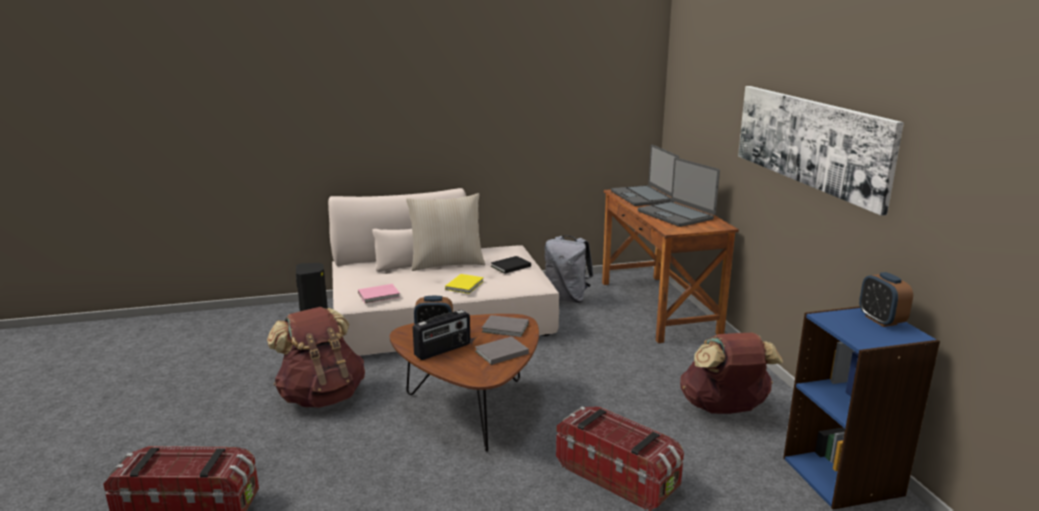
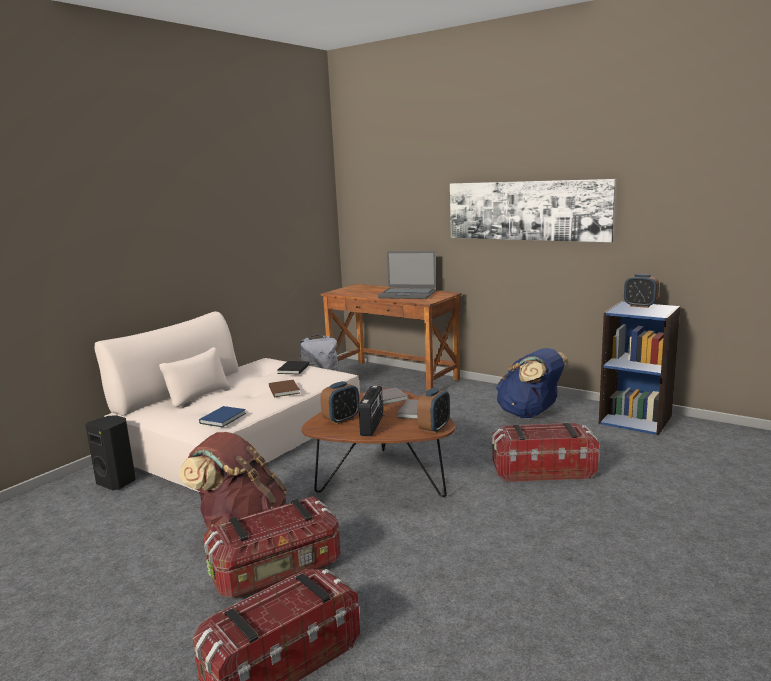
camera: 40 degrees left, 5 degrees down
(286, 443) = (277, 571): none -> storage box
(380, 295) = (224, 418): pink book -> blue book
(447, 264) = (234, 383): beige pillow -> none
(465, 285) = (284, 389): yellow book -> brown book
(480, 376) = (434, 428): none -> alarm clock
(643, 197) = (359, 291): laptop -> none
(724, 409) = (530, 414): brown backpack -> blue backpack

